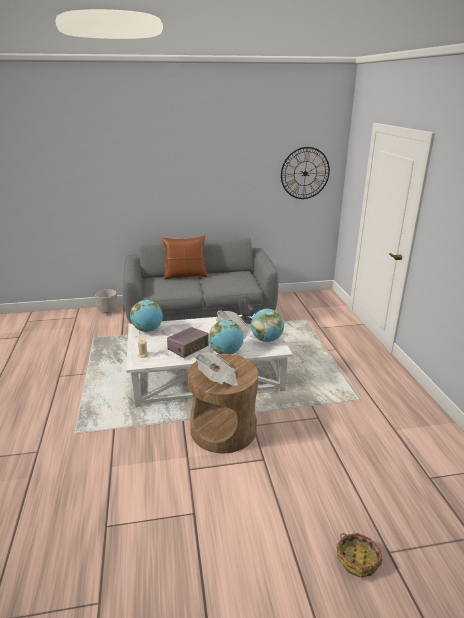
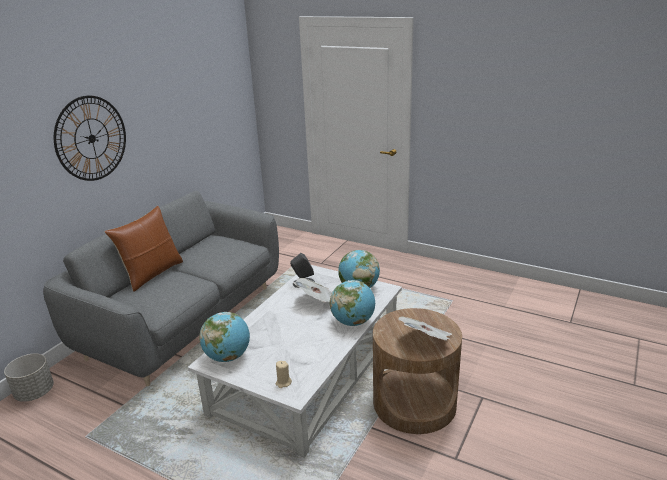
camera: 50 degrees left, 0 degrees up
(188, 348) = (312, 343): radio -> none
(305, 173) = (220, 90): wall clock -> wall clock (91, 138)
(357, 559) = (634, 404): basket -> none

